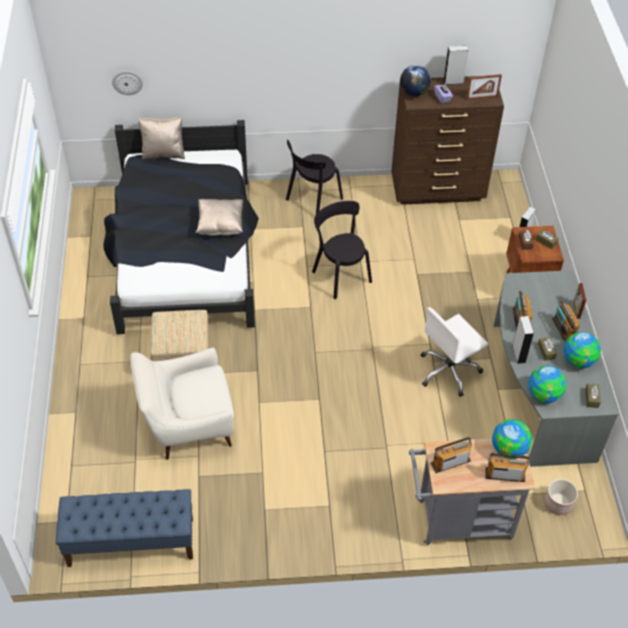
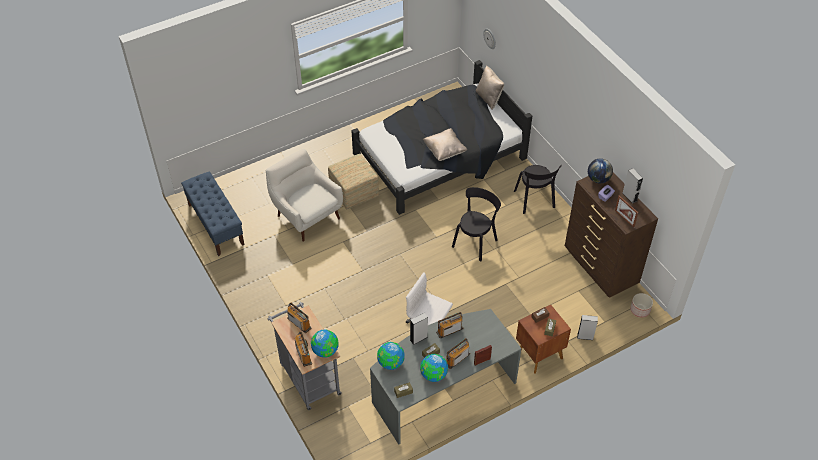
camera: 65 degrees right, 0 degrees up
(312, 200) = (534, 201): black chair -> black chair turned 120 degrees counterclockwise
(559, 503) = (351, 430): planter -> planter (640, 310)

